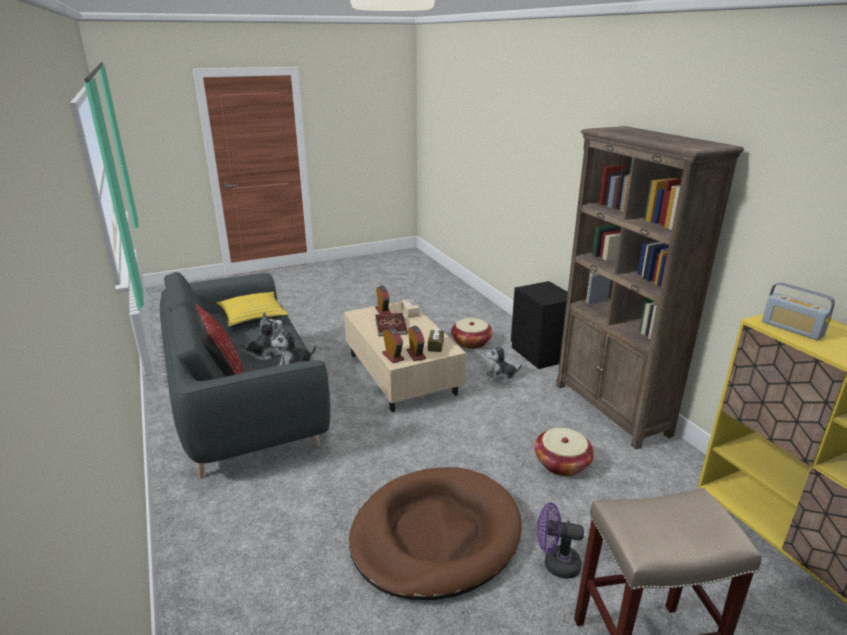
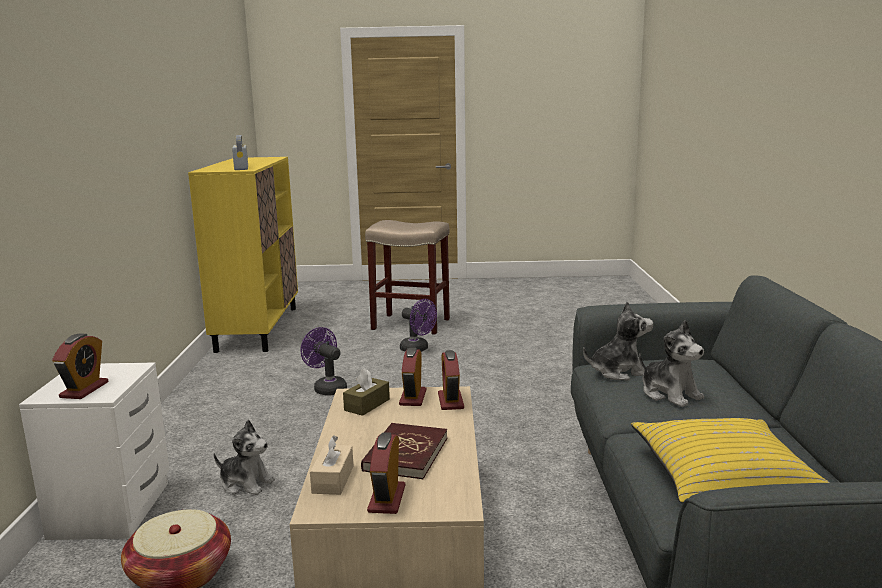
camera: 155 degrees left, 10 degrees down
(224, 374) = (728, 375): red pillow -> none
(265, 354) = (670, 394): plush toy -> plush toy turned 120 degrees counterclockwise
(435, 535) = (495, 372): brown dog bed -> none
(538, 289) = (84, 390): none -> alarm clock
(540, 354) = (114, 508): black nightstand -> white nightstand
(562, 463) = (327, 388): basket -> purple fan
(611, 409) = (187, 415): brown bookcase -> none

